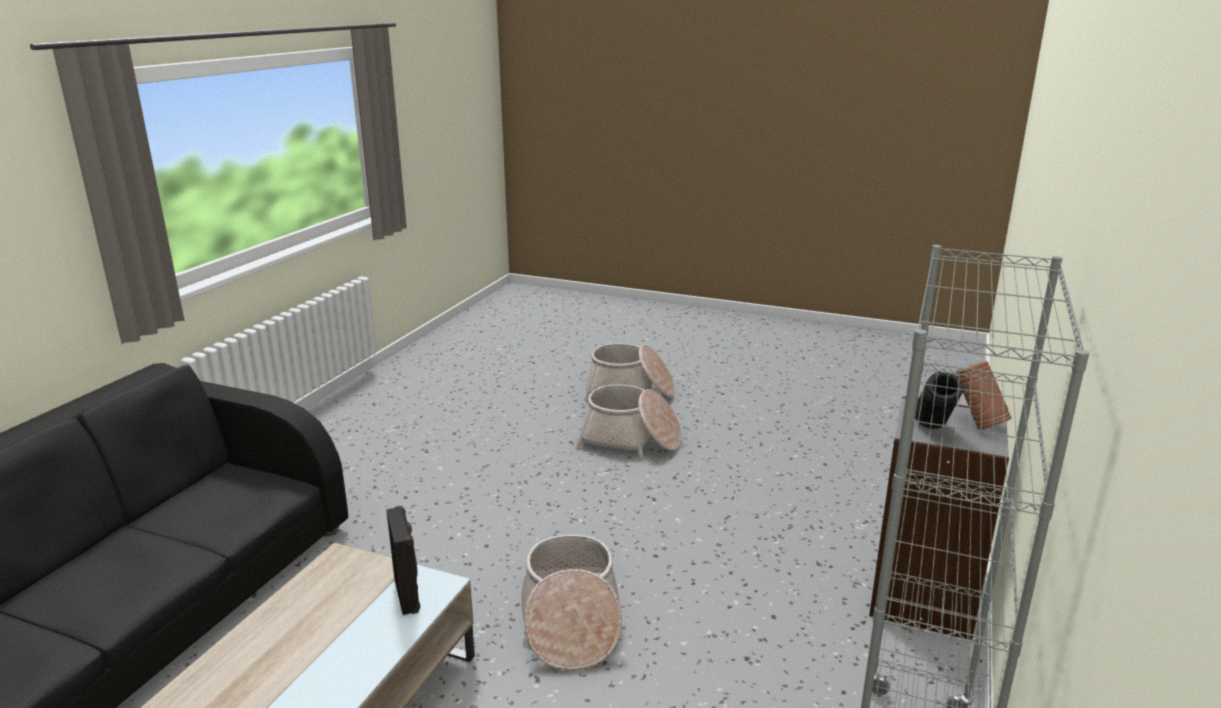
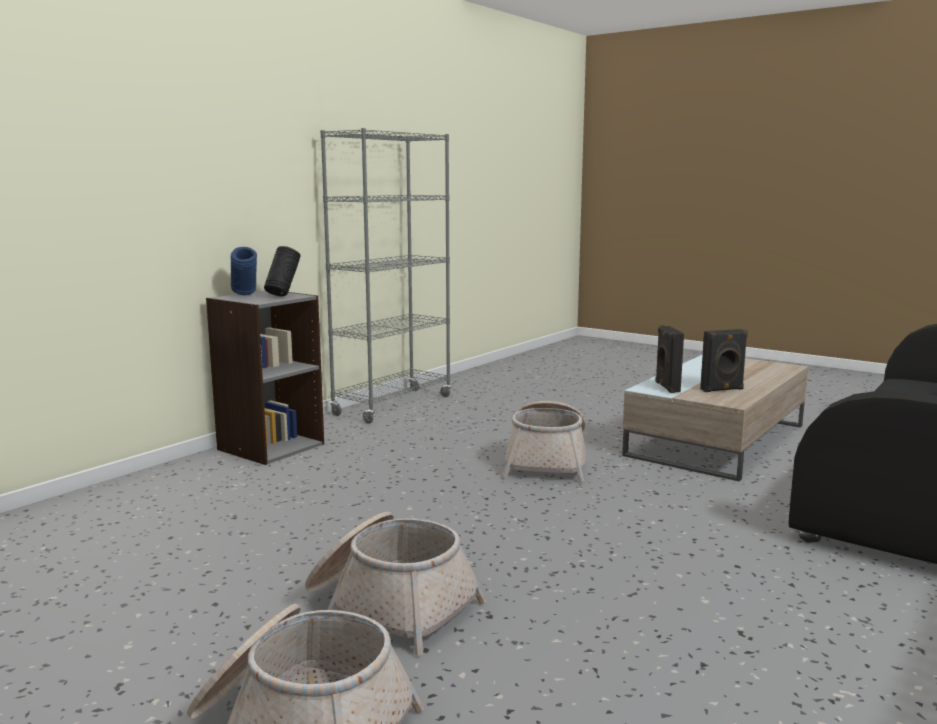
camera: 165 degrees left, 10 degrees down
(329, 599) = (722, 389): none -> black speaker
(977, 424) = (245, 295): brown vase -> blue vase

